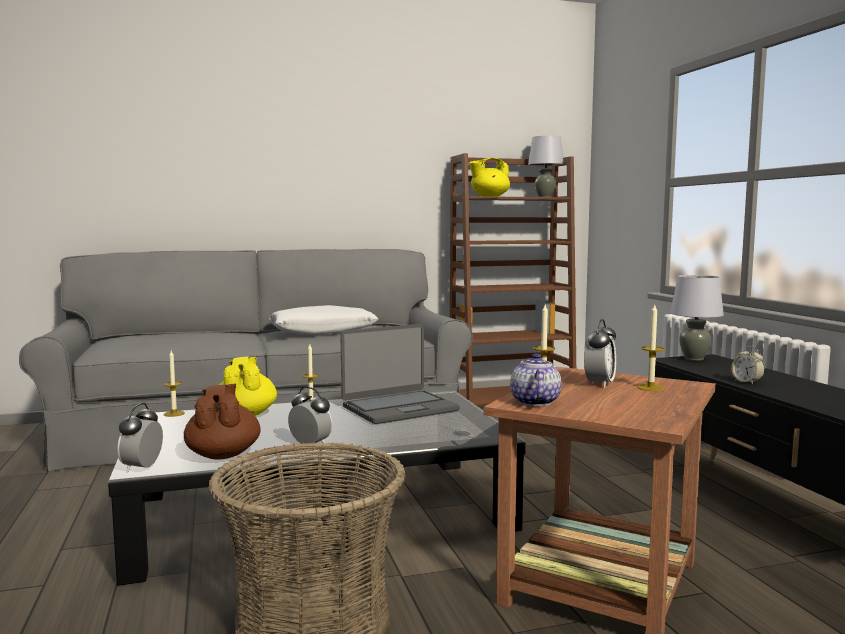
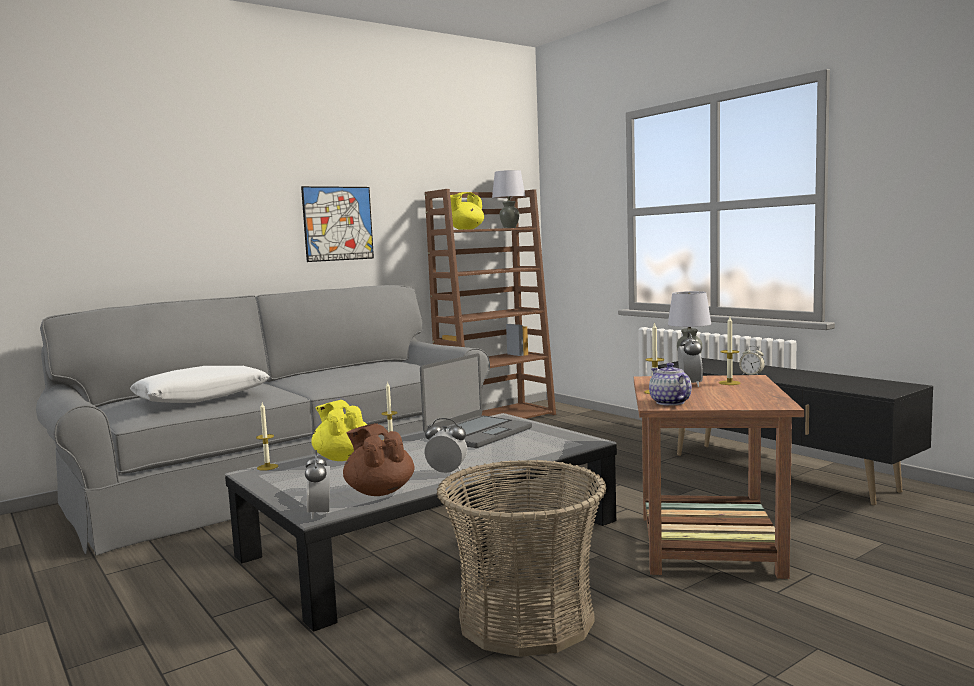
camera: 20 degrees left, 0 degrees up
(323, 331) = (344, 372): white pillow -> white pillow (202, 397)
(355, 186) = (338, 223): none -> picture

